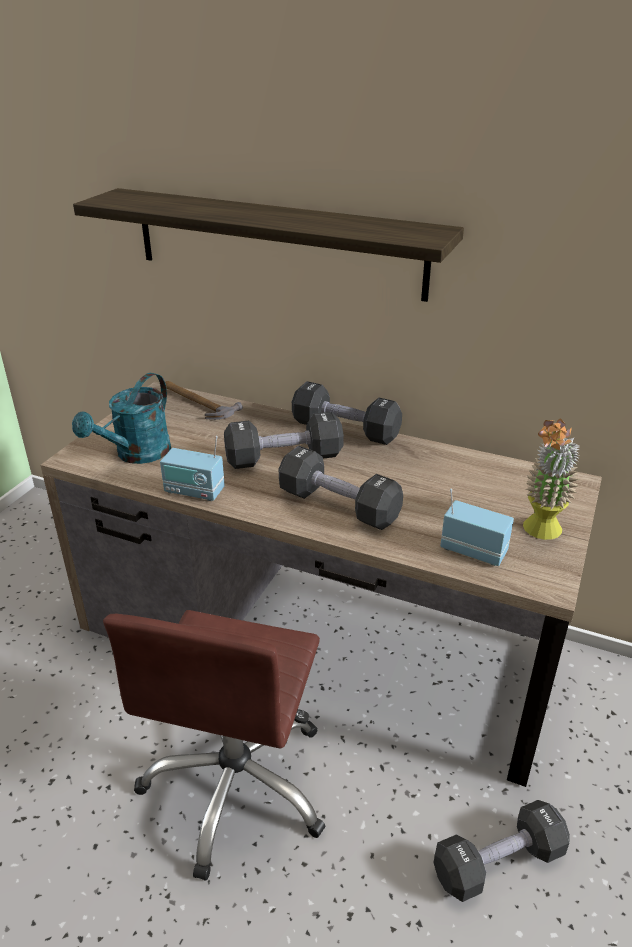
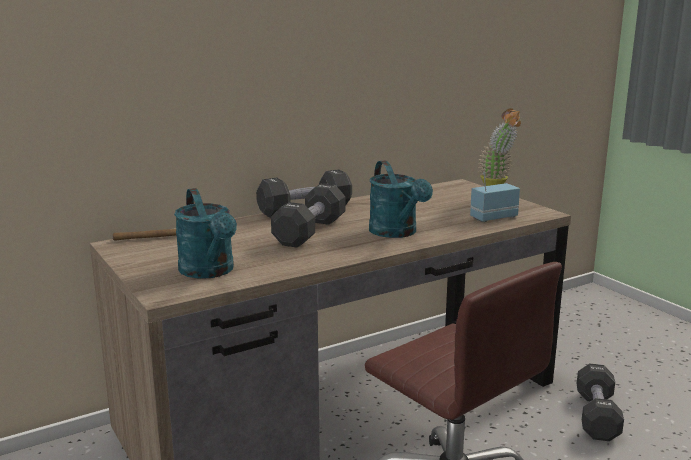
camera: 55 degrees left, 15 degrees down
(194, 492) = (306, 265): radio -> none
(277, 243) = (221, 60): shelf -> none
(338, 505) = (397, 233): black dumbbell -> turquoise watering can

